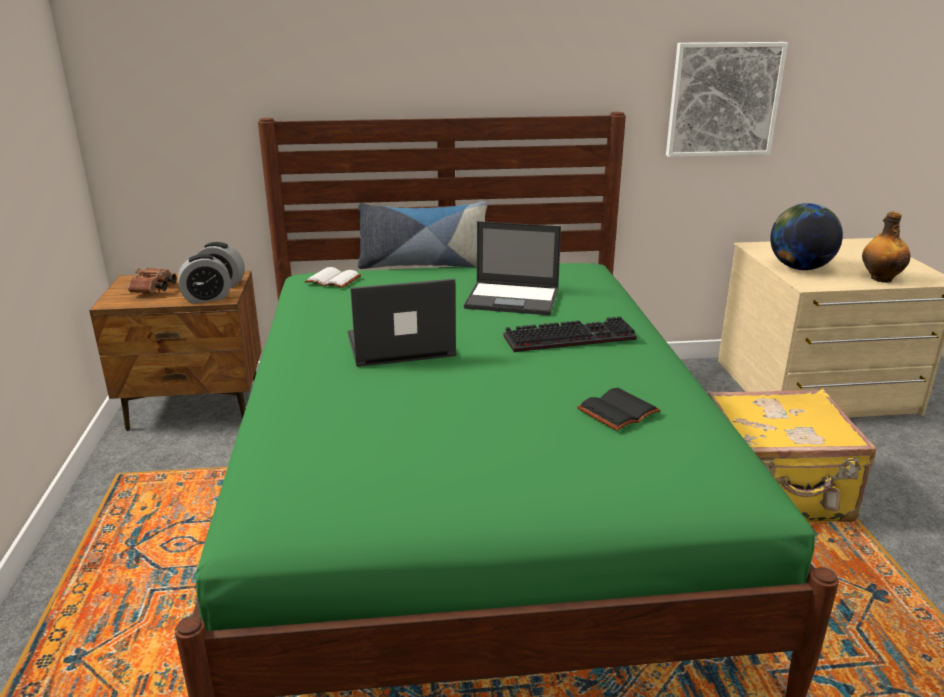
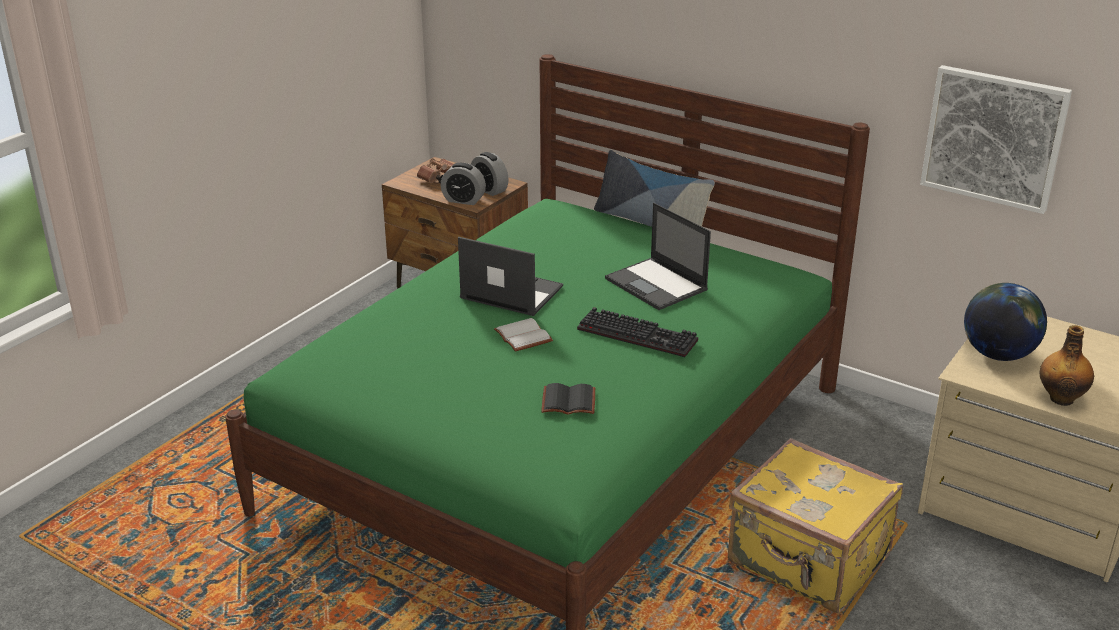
camera: 40 degrees right, 5 degrees up
(334, 280) = (556, 216): white book -> white book (525, 336)

